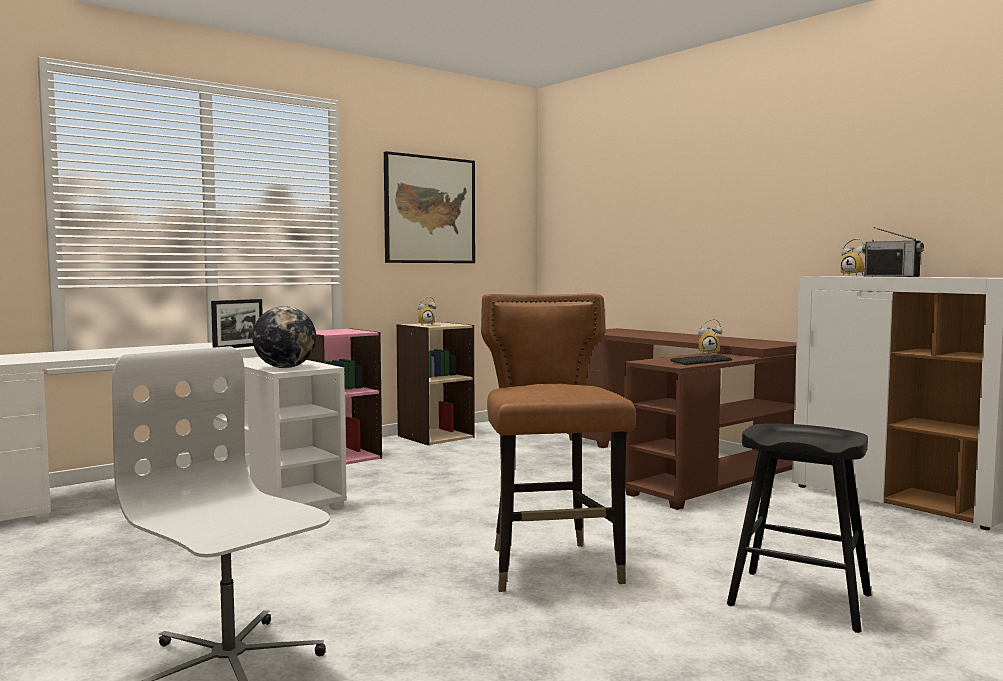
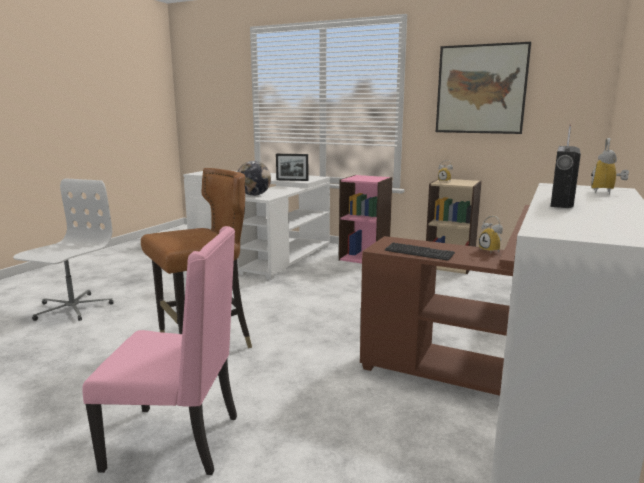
camera: 65 degrees right, 10 degrees up
(799, 600) = (177, 441): black stool -> pink chair

